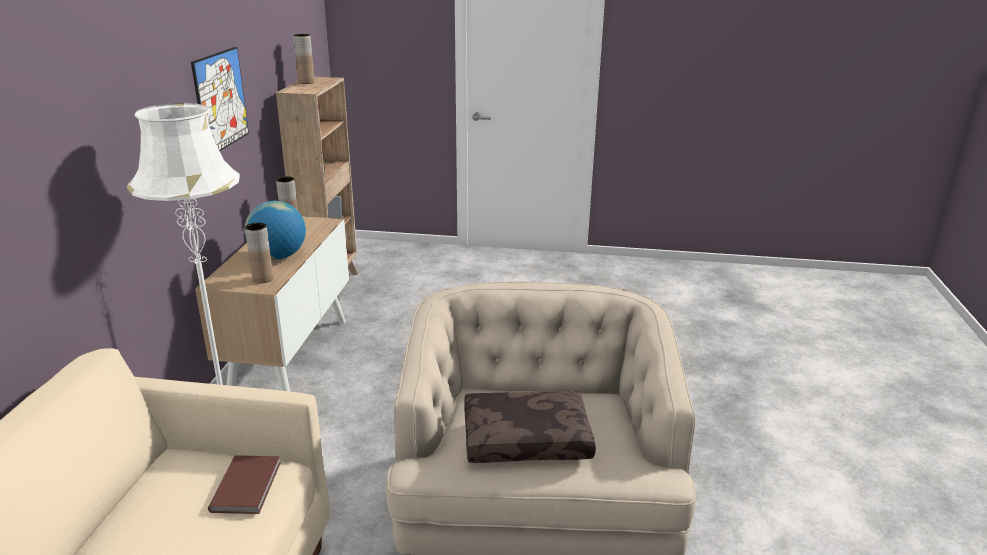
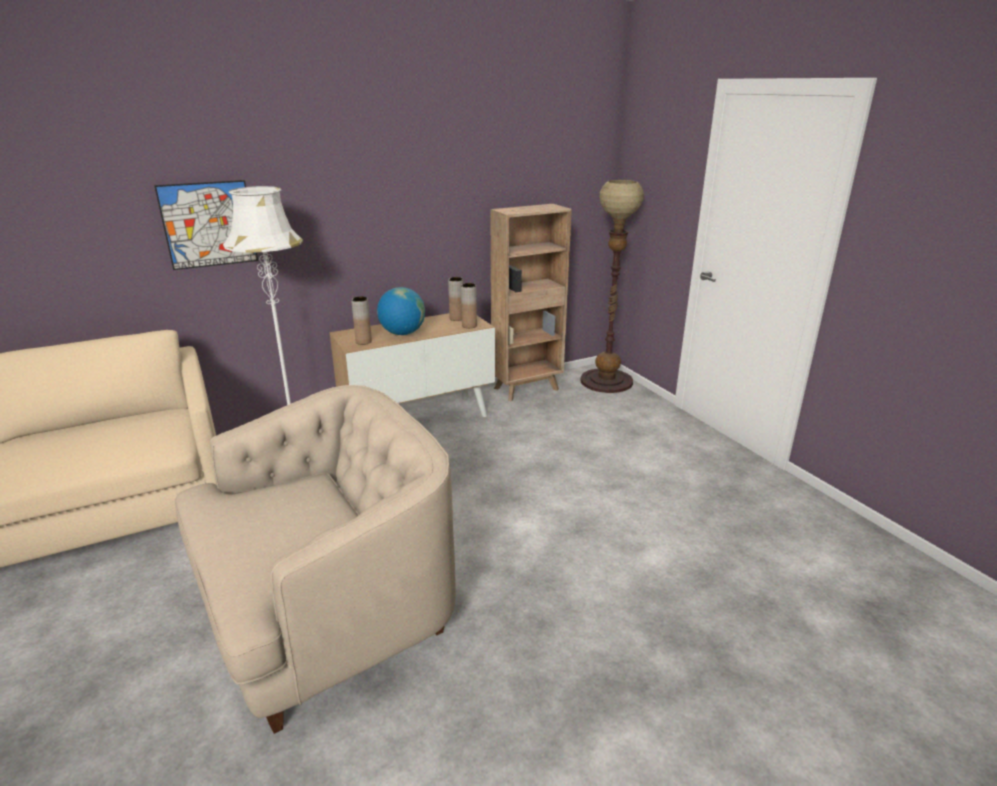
camera: 55 degrees right, 0 degrees up
(221, 100) = (408, 203): picture -> picture (208, 224)
(248, 486) = (147, 443): brown book -> none
(306, 82) = (534, 206): brown vase -> brown vase (469, 326)
(379, 250) = (606, 381): none -> floor lamp
(527, 438) = (260, 521): brown pillow -> none

